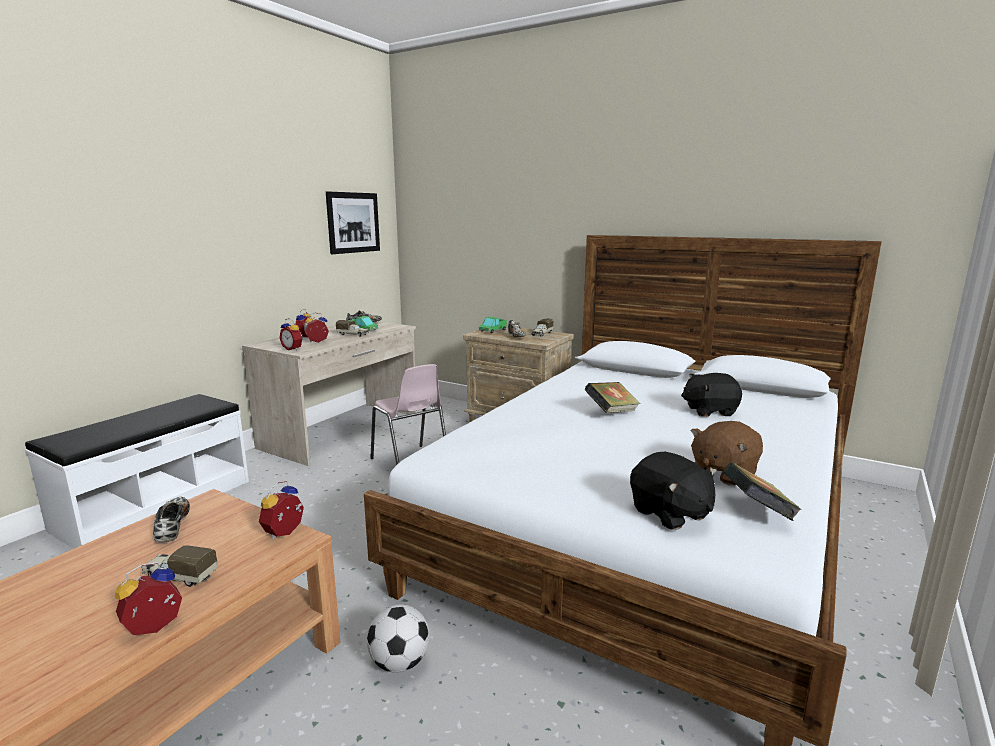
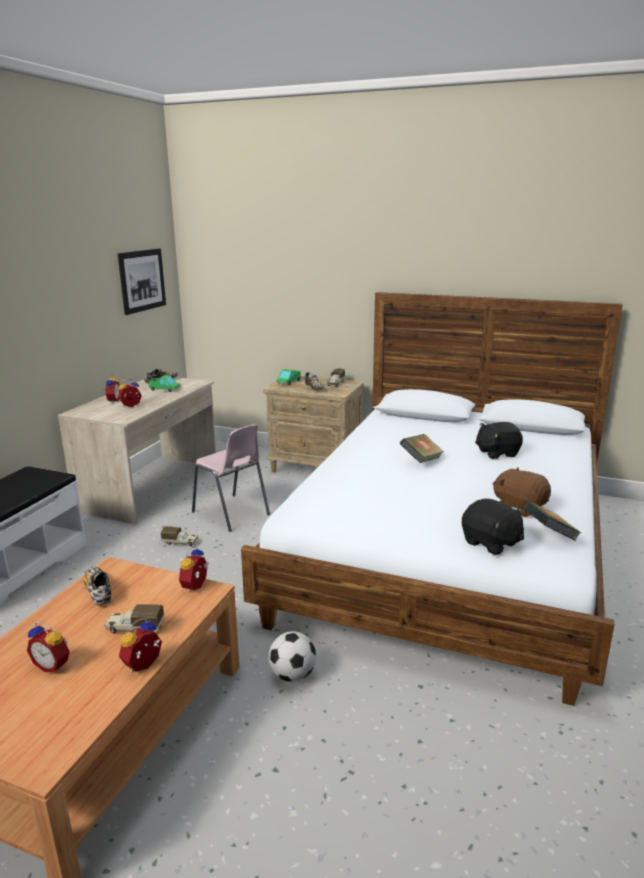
camera: 10 degrees left, 5 degrees up
(293, 349) = (113, 416): alarm clock -> alarm clock (53, 665)
(353, 334) = (159, 395): toy truck -> toy truck (180, 542)
(723, 473) = (519, 507): brown plush toy -> brown plush toy turned 90 degrees clockwise

